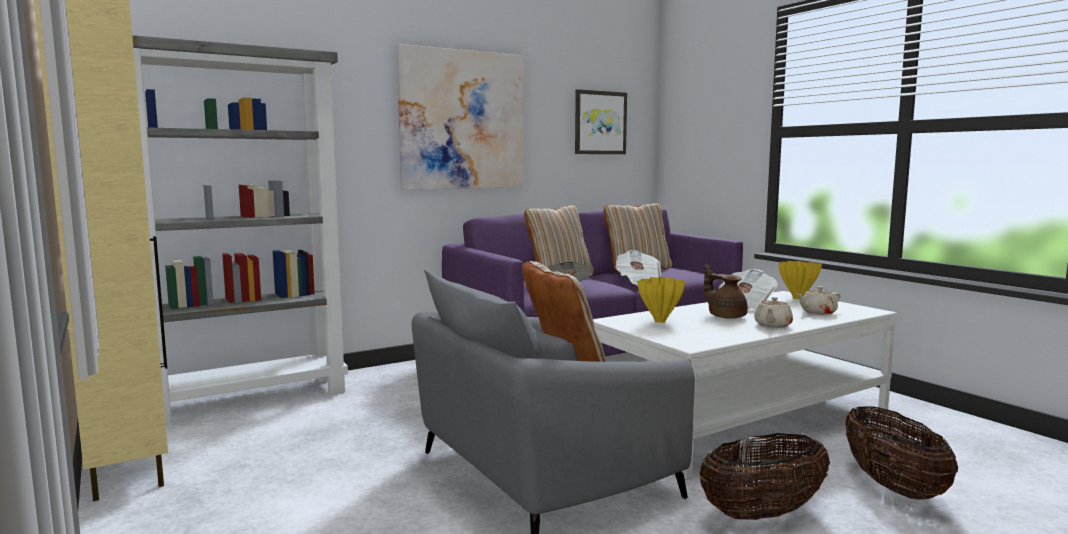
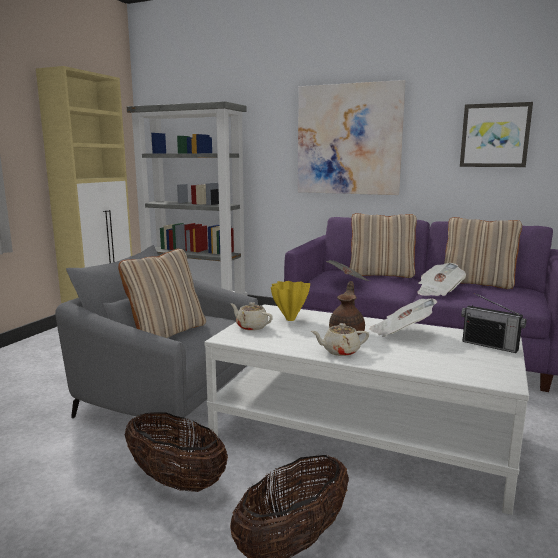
camera: 55 degrees right, 5 degrees up
(797, 298) = (490, 345): yellow vase -> radio
(817, 312) = (435, 360): beige teapot -> beige teapot (251, 327)

